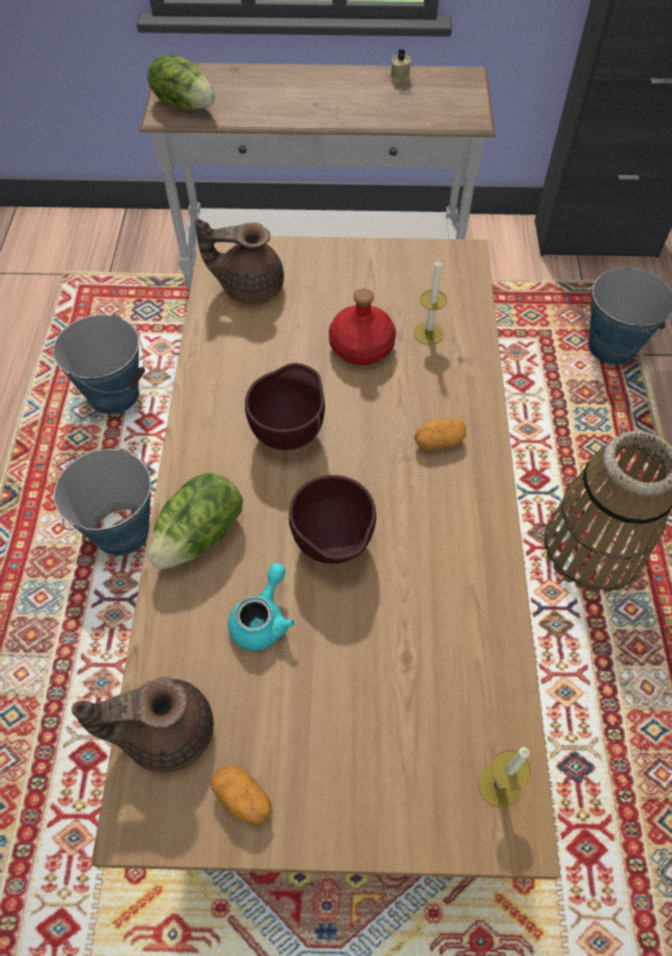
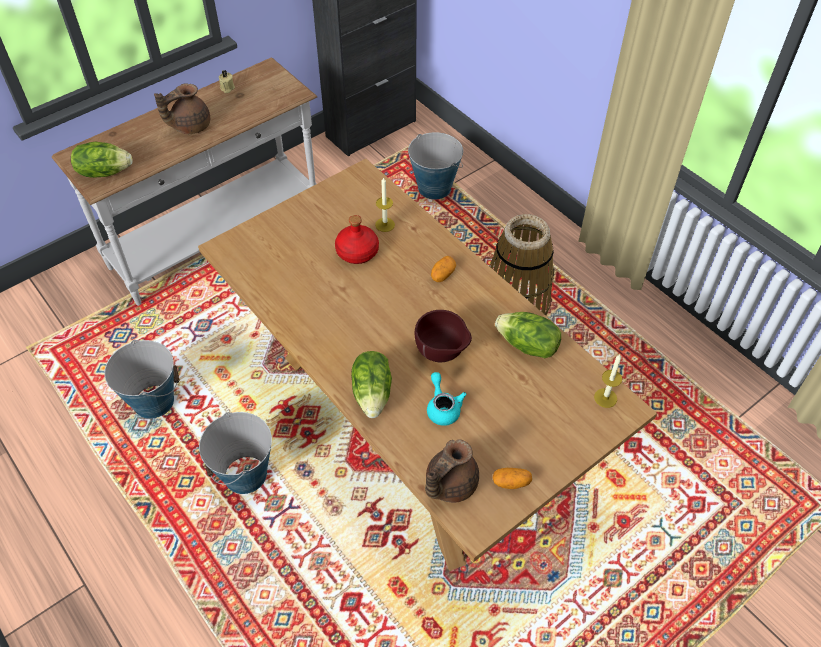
camera: 40 degrees left, 5 degrees down
(249, 287) = (261, 257): brown teapot -> brown teapot (189, 126)
(289, 432) = (365, 317): brown bowl -> none
(457, 618) = (527, 346): none -> lettuce

